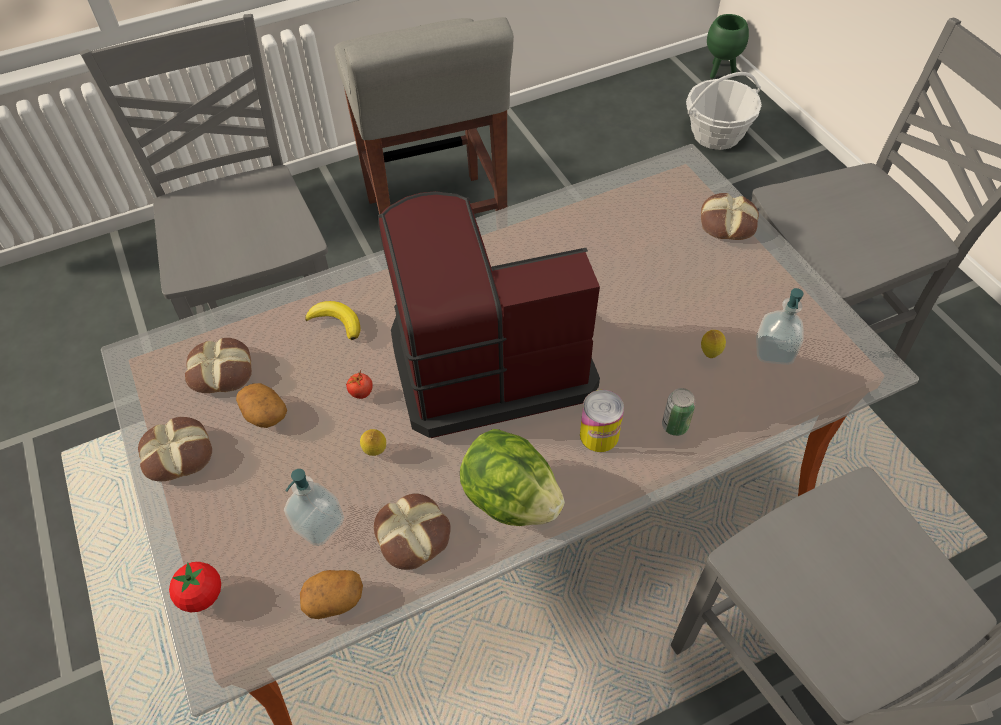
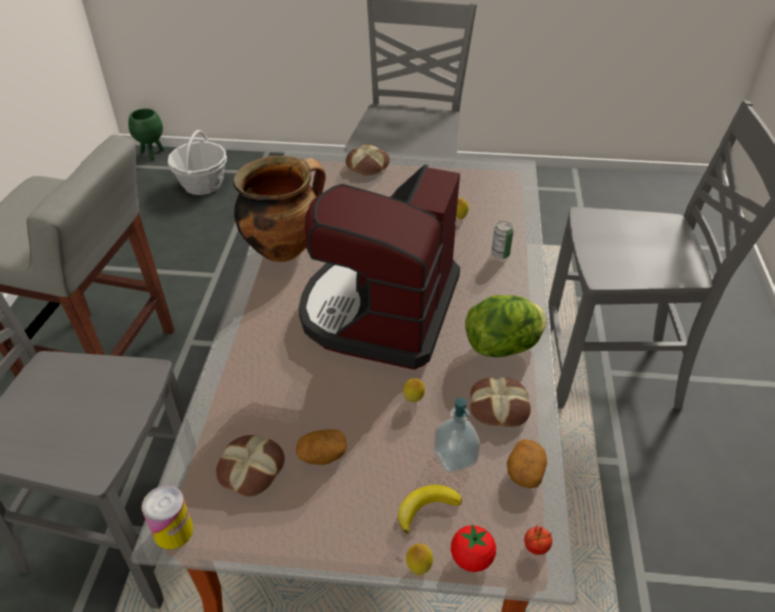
camera: 60 degrees left, 10 degrees down
(172, 554) = (419, 568): none -> lemon
(178, 453) = (315, 531): bread -> none
(336, 322) = (268, 376): banana -> banana (426, 508)
(361, 392) = (352, 387): tomato -> tomato (536, 547)
(521, 234) = (284, 248): none -> cooking pot
(599, 435) = (483, 287): can -> can (173, 531)
(774, 351) = (478, 195): soap dispenser -> none

